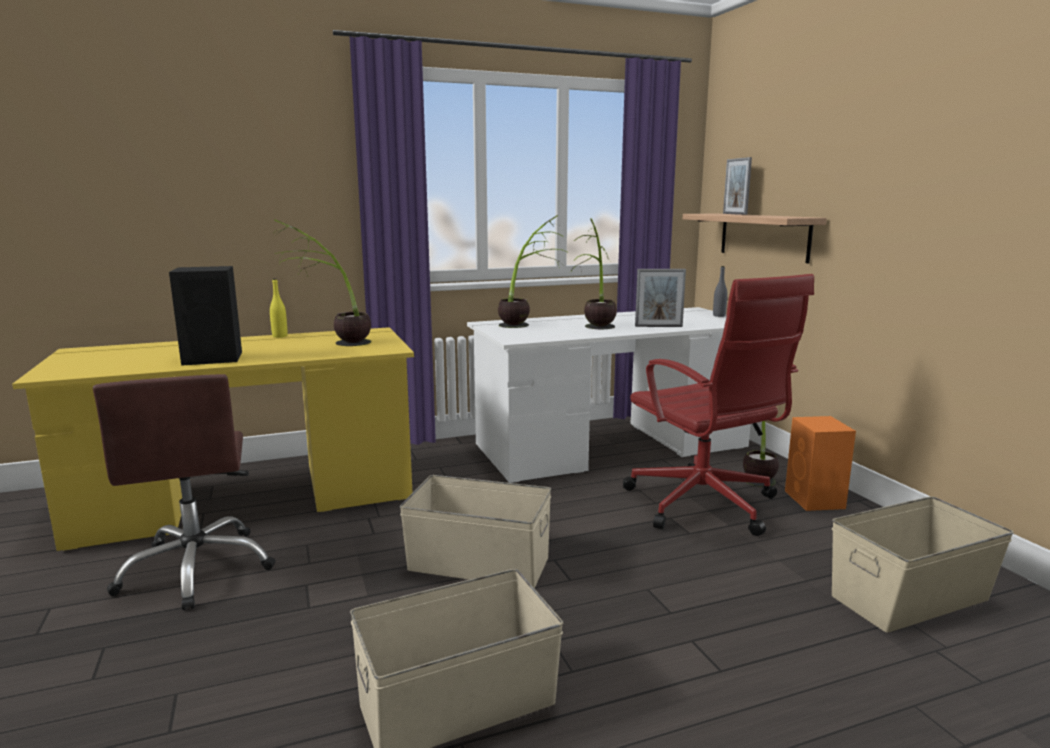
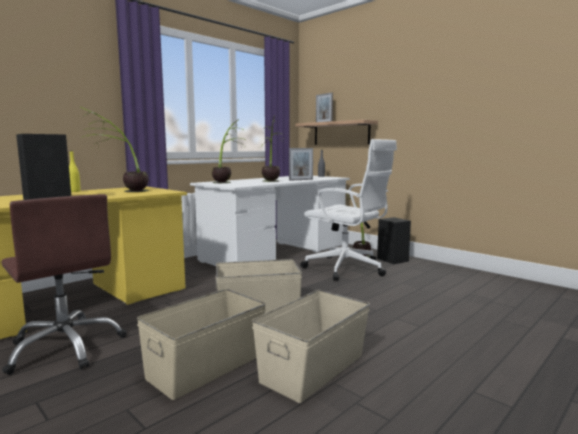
camera: 25 degrees left, 5 degrees down
(704, 505) = (347, 269): red office chair -> white office chair
(815, 500) = (393, 260): orange speaker -> black speaker
(908, 597) = (463, 286): beige storage box -> beige storage box (205, 366)

